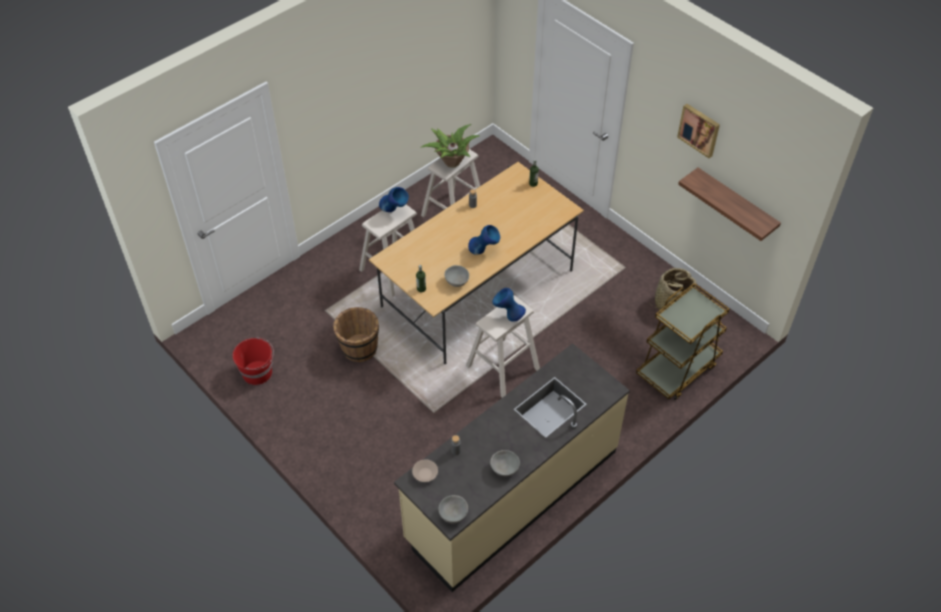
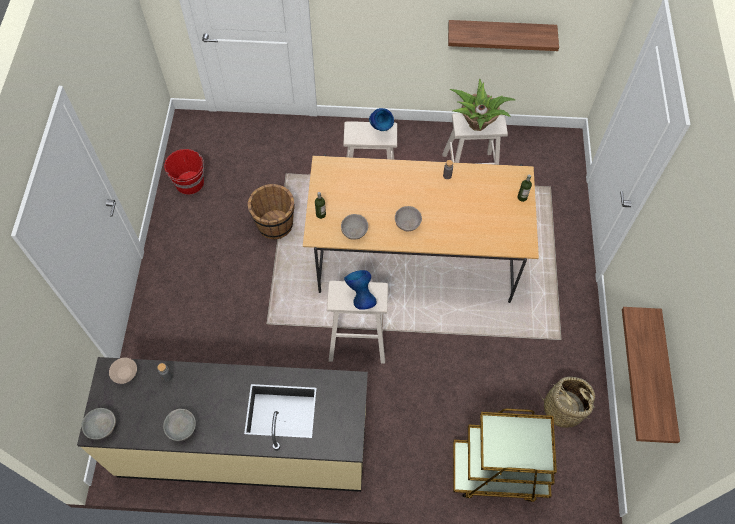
camera: 45 degrees right, 10 degrees up
(419, 87) = (500, 33): none -> shelf
(484, 251) = (408, 224): blue vase -> grey bowl
(699, 129) = (681, 272): picture -> none

